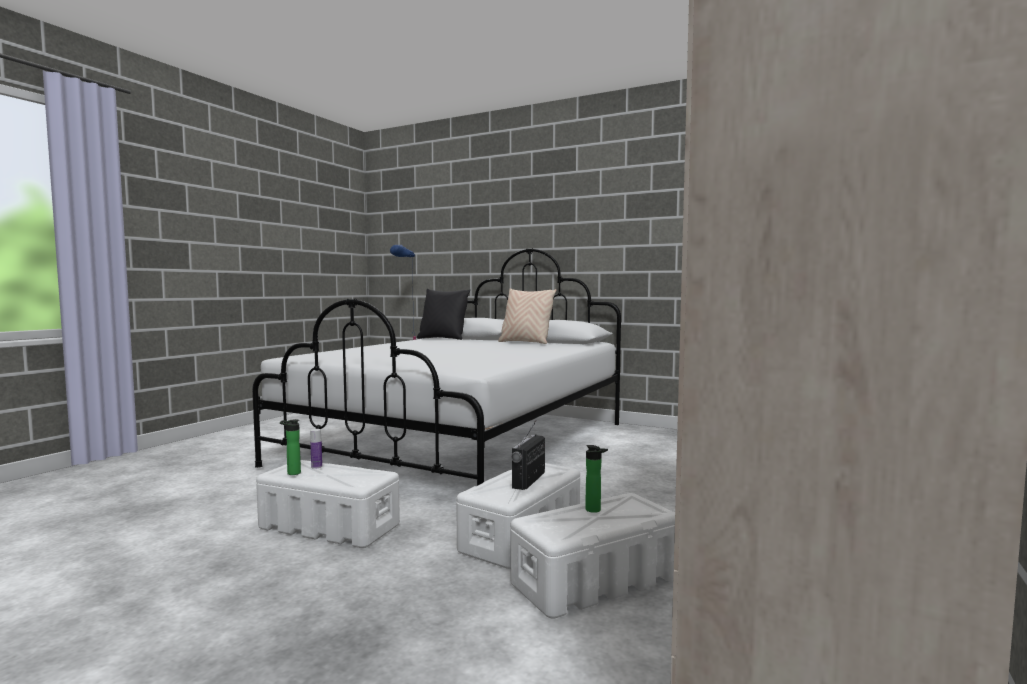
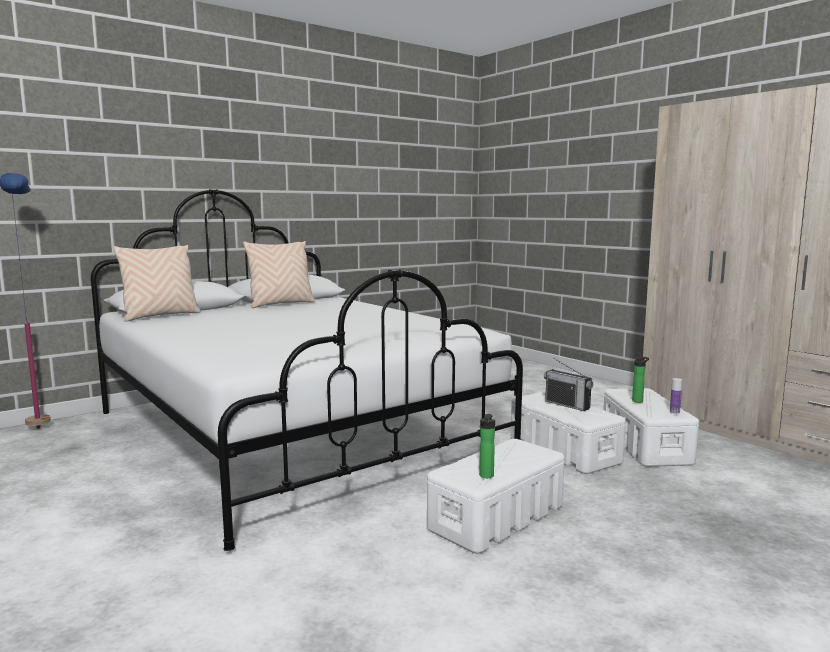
camera: 65 degrees left, 5 degrees up
(316, 466) = (469, 465): bottle -> bottle (674, 412)
(442, 339) = (160, 316): black pillow -> beige pillow

